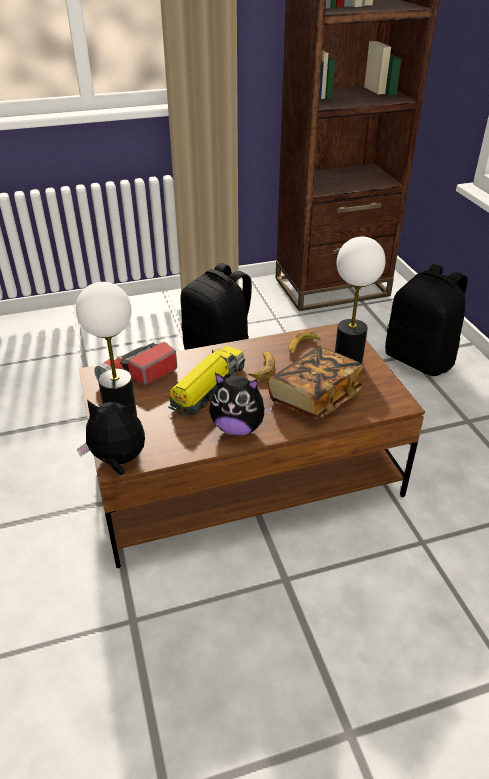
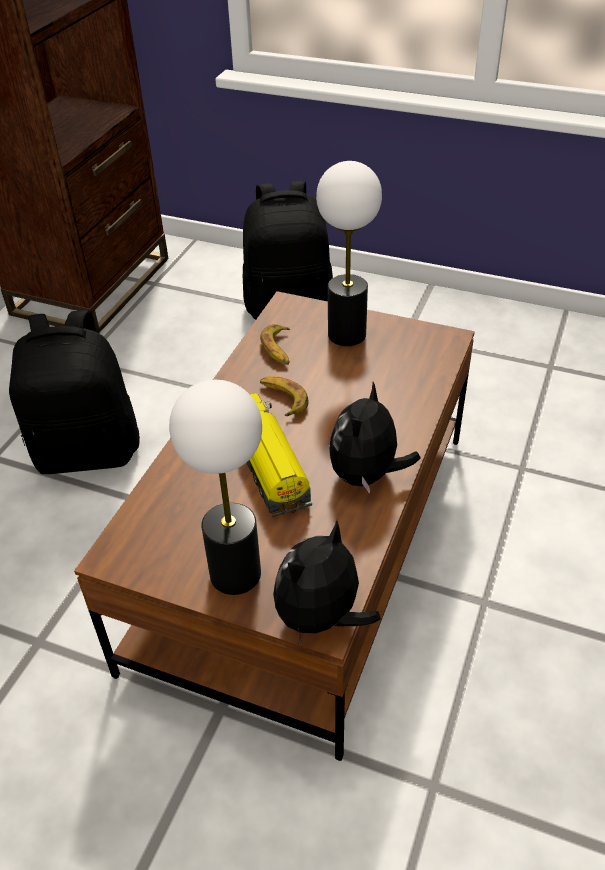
camera: 50 degrees left, 5 degrees up
(138, 375) = (167, 515): flashlight -> none
(238, 427) = (367, 476): plush toy -> plush toy turned 150 degrees clockwise
(314, 397) = (377, 389): book -> none

